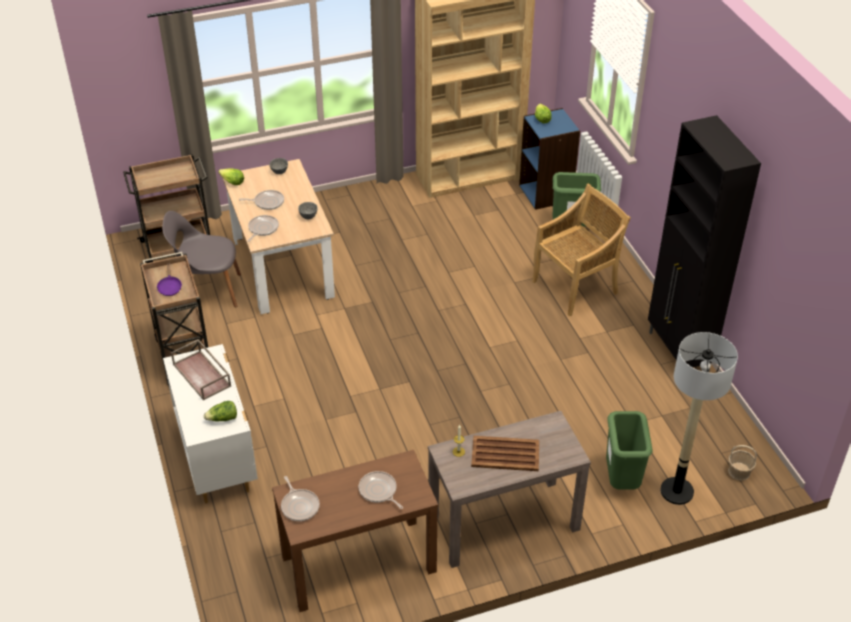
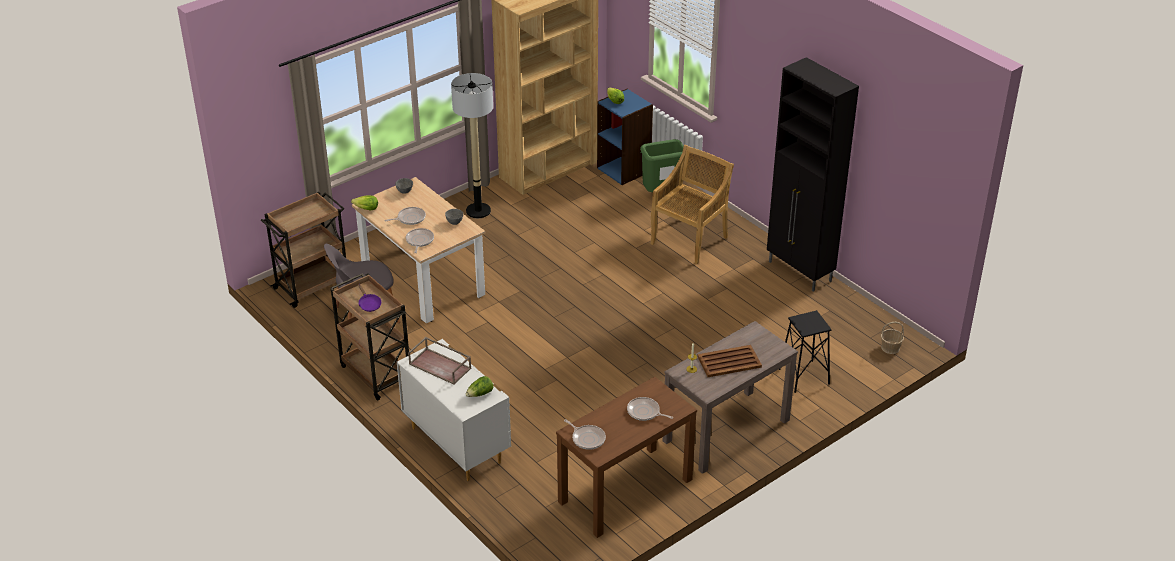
camera: 20 degrees left, 5 degrees down
(622, 480) = (804, 376): green trash can -> black stool
(677, 491) = (850, 373): floor lamp -> floor lamp (478, 211)

